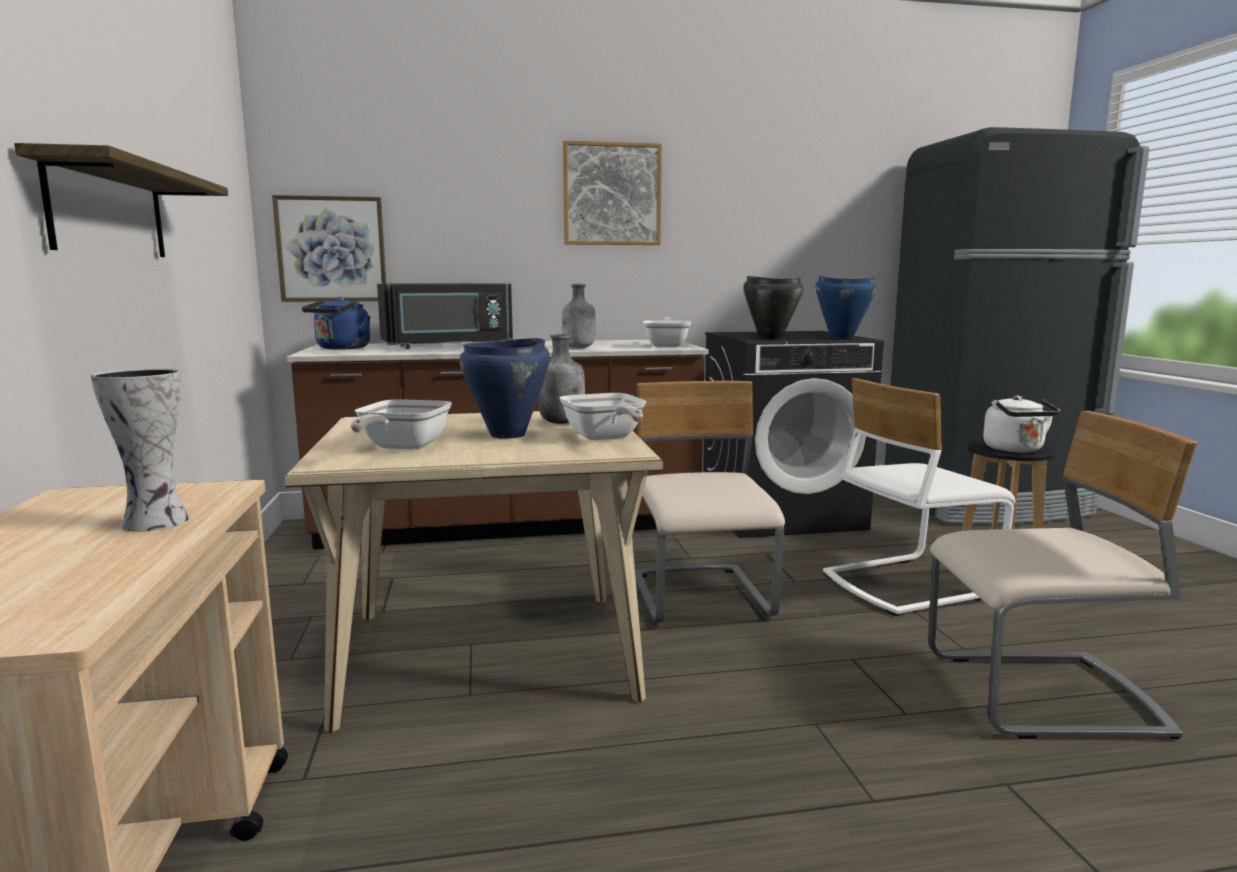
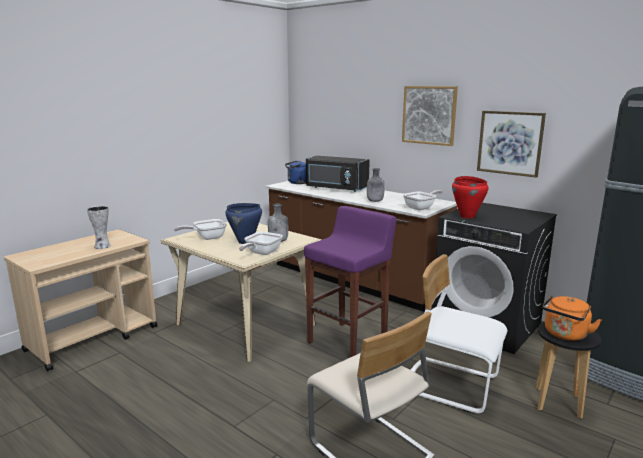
camera: 50 degrees right, 5 degrees up
(109, 211) = (171, 142): shelf -> none
(331, 249) = (311, 136): picture -> picture (510, 143)
(702, 598) = (348, 342): beige chair -> purple stool
(770, 338) = (467, 216): black cooking pot -> red cooking pot
(841, 338) = (514, 225): blue cooking pot -> none
(1016, 450) = (565, 335): white kettle -> orange kettle

